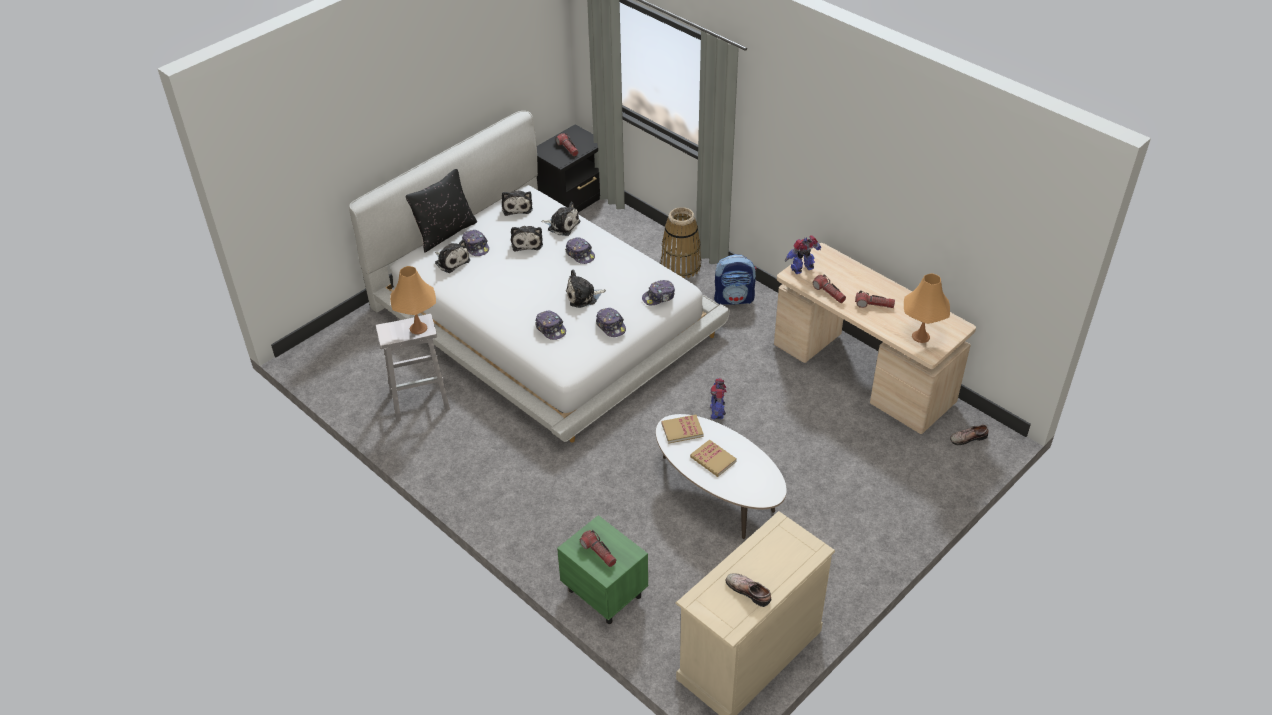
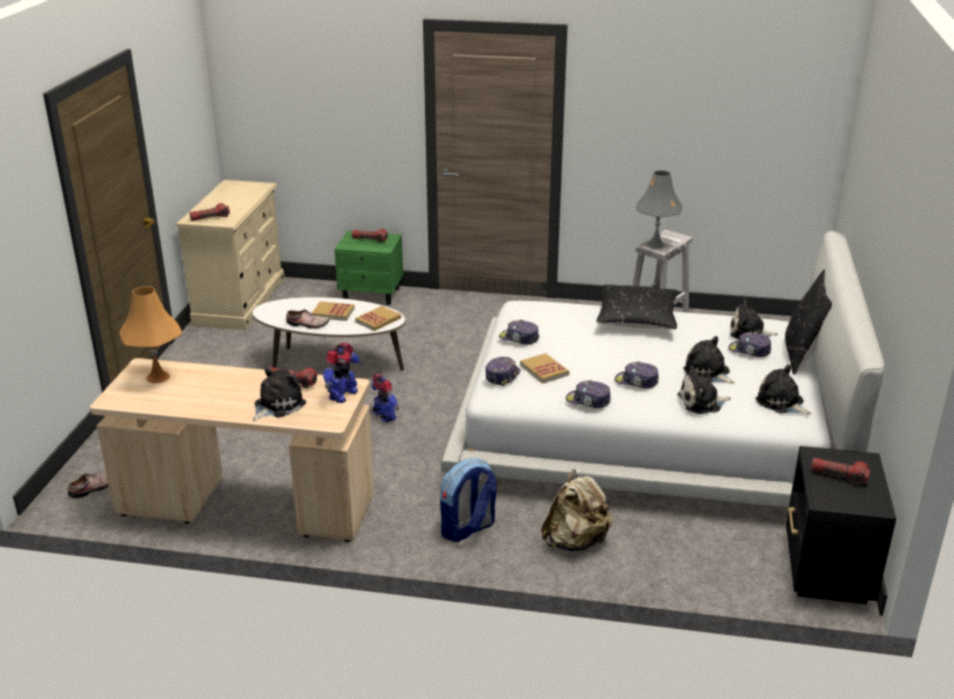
camera: 145 degrees right, 15 degrees down
(418, 328) = (655, 244): orange table lamp -> grey table lamp
(505, 307) = (637, 319): none -> black pillow
(551, 329) = (571, 318): cap -> cap (588, 401)
(583, 296) = (578, 350): plush toy -> plush toy (277, 405)
(626, 289) = (544, 370): none -> book
(680, 266) = (575, 541): basket -> beige backpack
(749, 590) = (228, 196): shoe -> shoe (307, 324)
(874, 305) = (229, 388): flashlight -> flashlight (210, 218)

